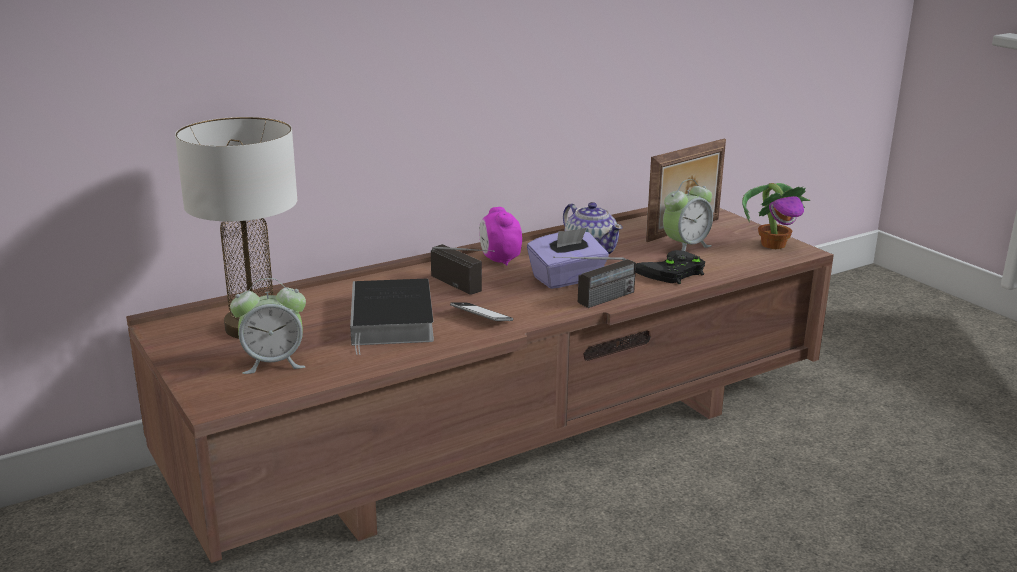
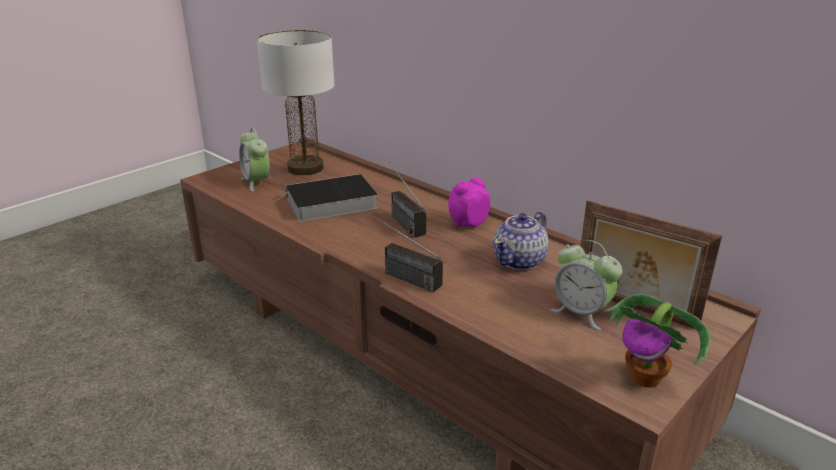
camera: 75 degrees right, 5 degrees up
(468, 288) = (400, 219): radio -> radio turned 120 degrees clockwise
(481, 317) = (347, 232): phone -> none
(567, 279) = (444, 257): purple tissue box -> none
(671, 273) = (496, 309): black game controller -> none

